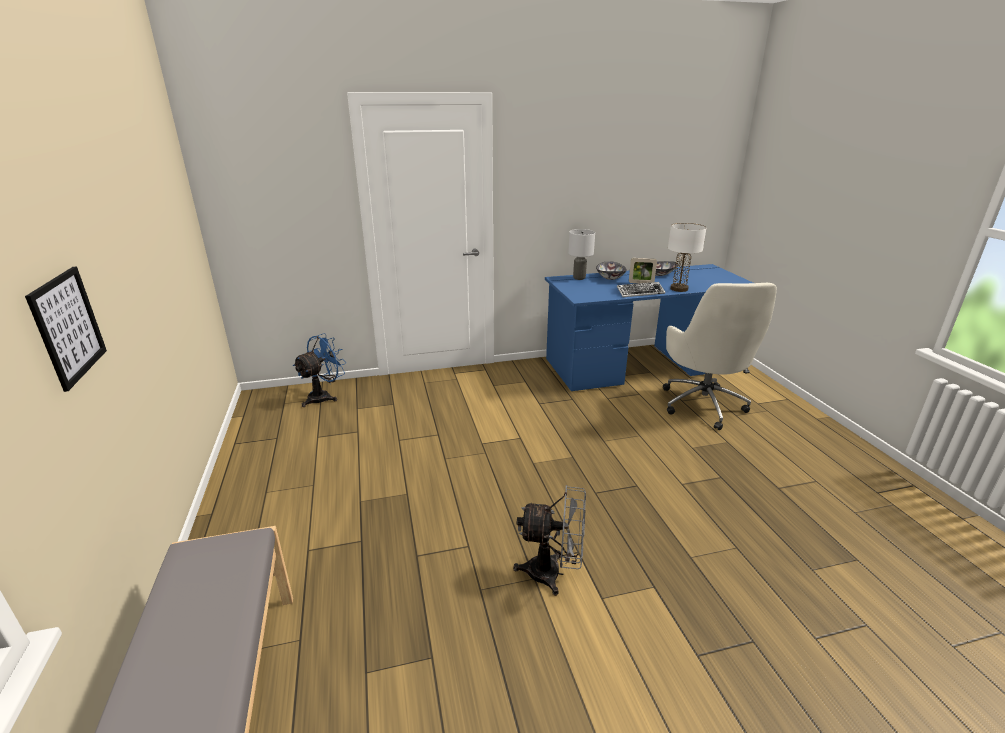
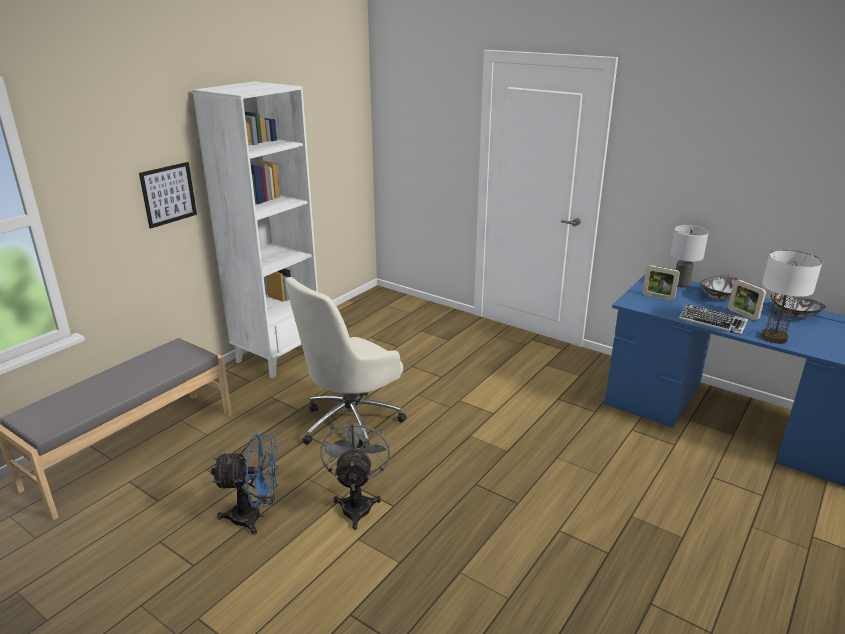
camera: 50 degrees right, 0 degrees up
(243, 509) = (278, 356): none -> white bookcase
(324, 396) = (415, 312): blue fan -> blue fan (254, 516)
(553, 573) = (357, 503): grey fan -> grey fan turned 150 degrees counterclockwise
(585, 289) = (658, 297): none -> picture frame
(703, 406) = (728, 495): beige office chair -> beige office chair (350, 423)

